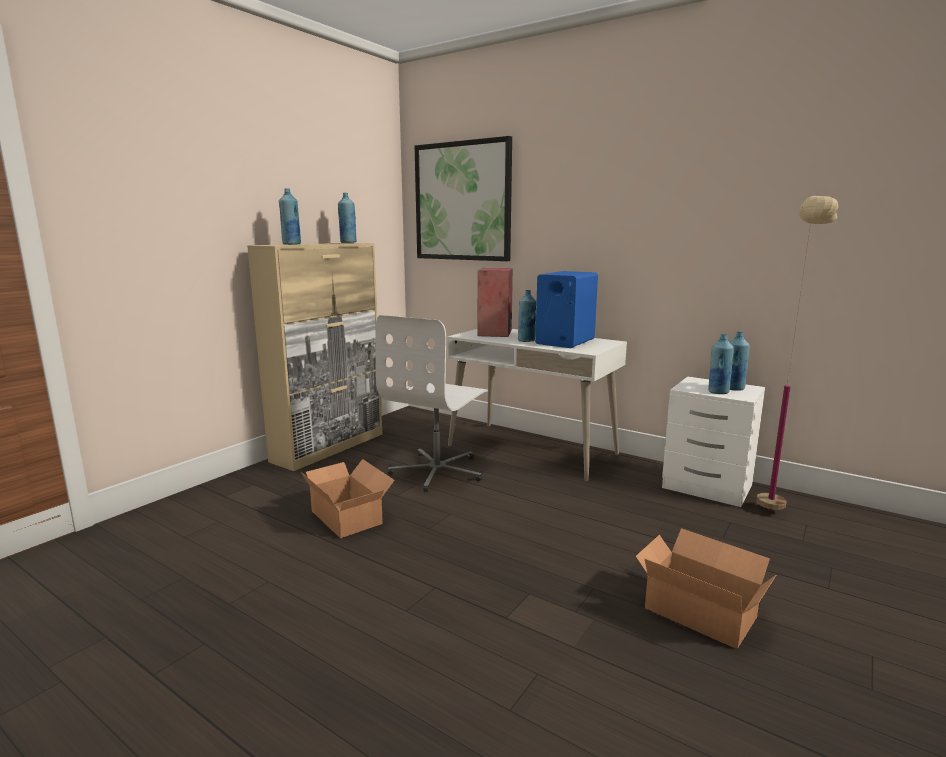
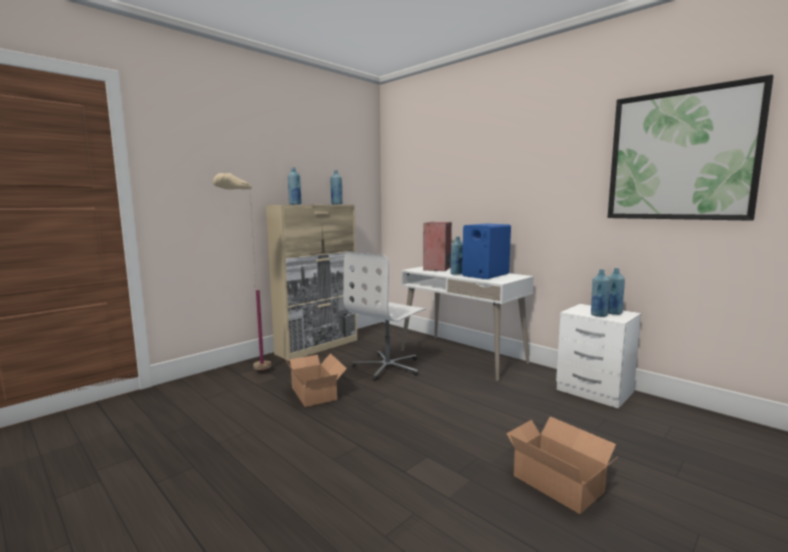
camera: 10 degrees right, 5 degrees down
(462, 201) = (419, 176): picture -> picture (681, 155)
(772, 521) = (641, 421): beige floor lamp -> beige floor lamp (250, 376)

